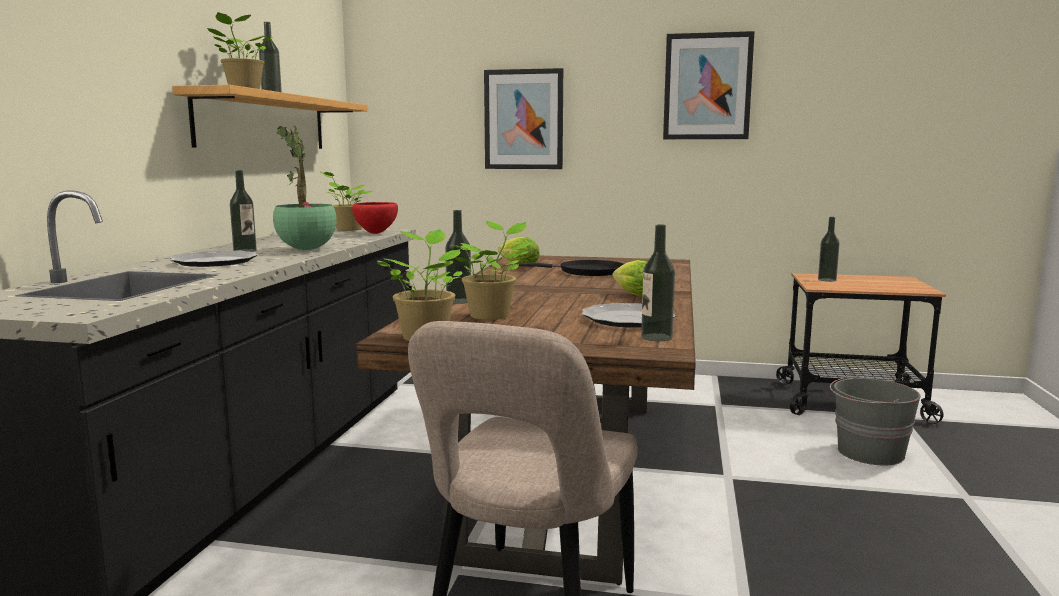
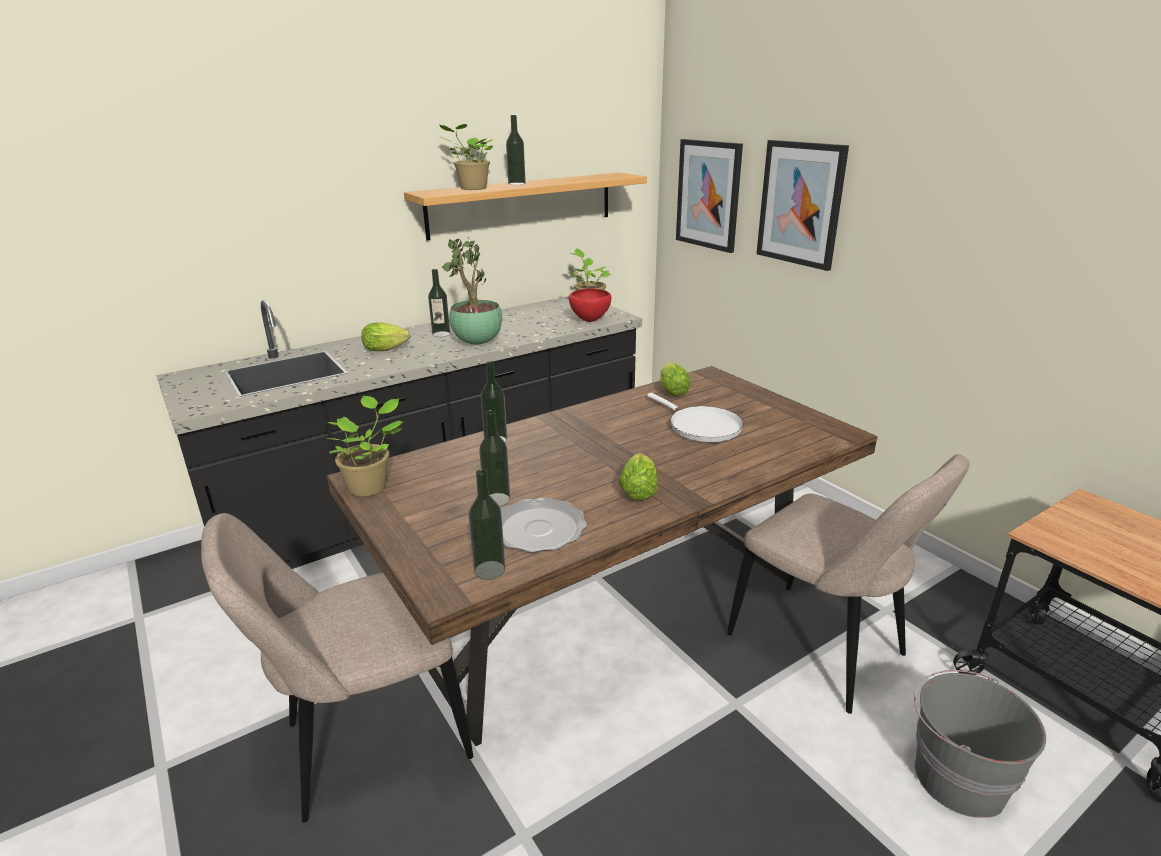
camera: 45 degrees right, 15 degrees up
(214, 262) = (388, 349): plate -> lettuce
(492, 315) = (467, 474): potted plant -> none
(587, 272) = (701, 427): black frying pan -> white frying pan
(707, 86) = (1027, 191): picture -> picture (708, 195)
(722, 433) = (822, 649): none -> beige chair
(827, 280) = (1095, 525): bottle -> bottle (497, 500)

